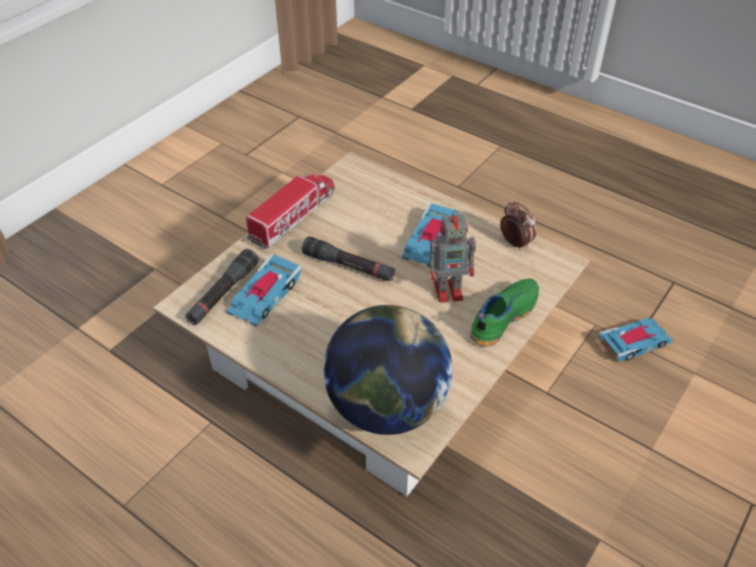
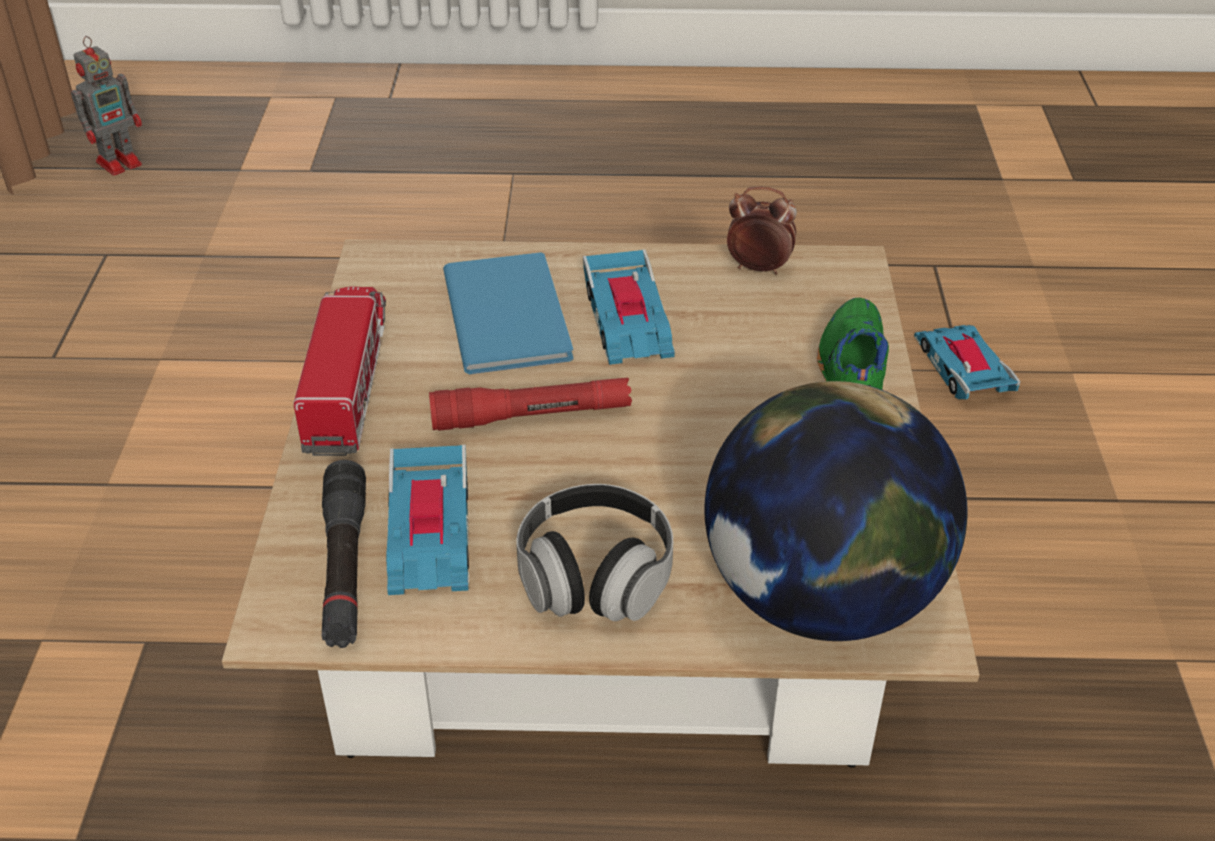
camera: 35 degrees left, 5 degrees down
(307, 347) = (595, 577): none -> headphones
(348, 266) = (531, 416): black flashlight -> red flashlight
(384, 215) = (510, 312): none -> blue book
(450, 290) = (734, 378): toy robot -> toy robot (121, 162)
(634, 342) = (962, 368): toy car -> toy car turned 45 degrees counterclockwise

